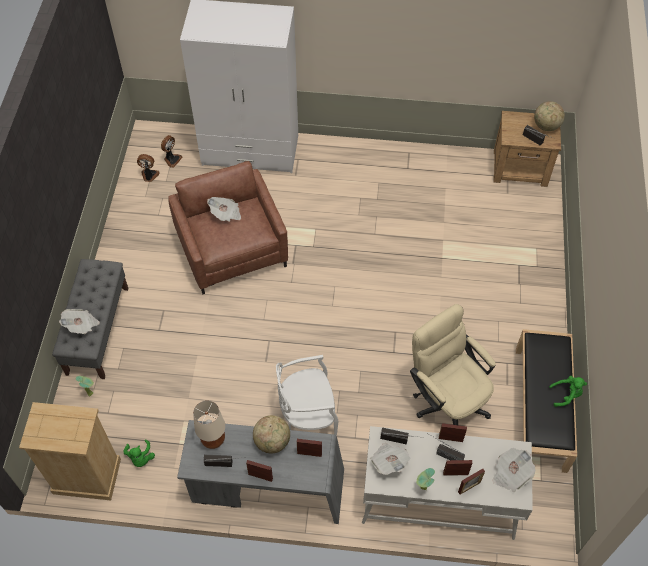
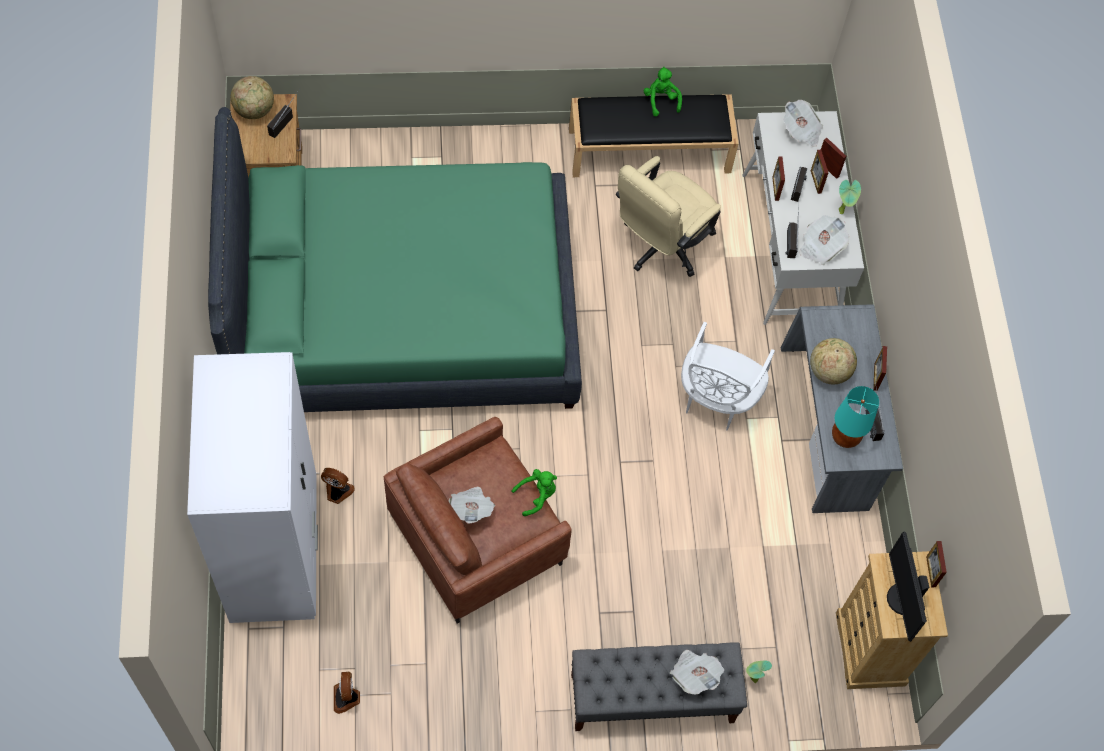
camera: 105 degrees left, 5 degrees up
(56, 422) = (901, 599): none -> monitor
(140, 458) = (827, 587): green plush toy -> green plush toy (537, 495)
(172, 159) = (307, 670): fan -> fan (337, 492)
(213, 439) = (844, 437): beige table lamp -> turquoise table lamp
(307, 413) = (716, 398): white chair -> white chair turned 45 degrees clockwise
(309, 453) = (832, 329): picture frame -> picture frame (930, 571)
(406, 229) = (403, 312): none -> green bed

